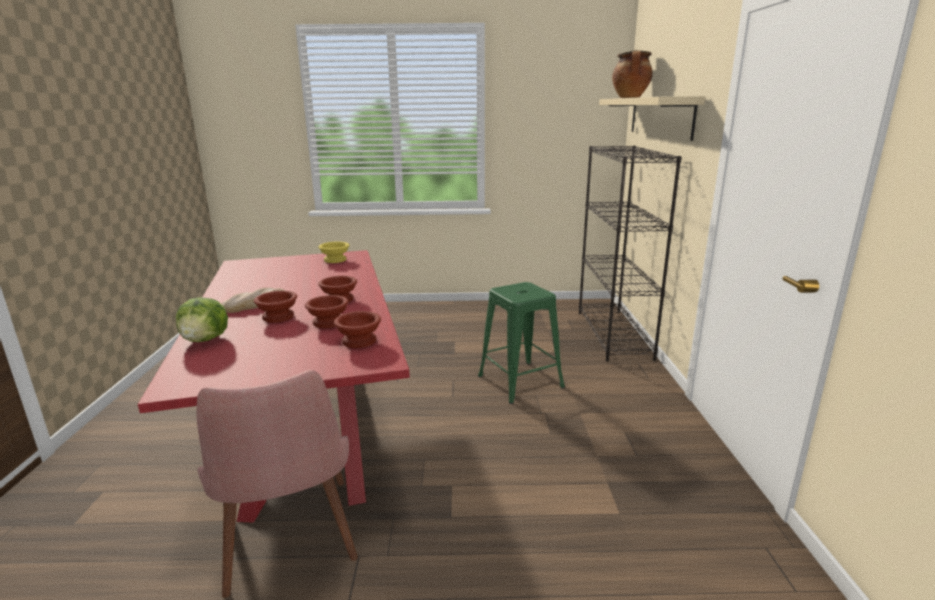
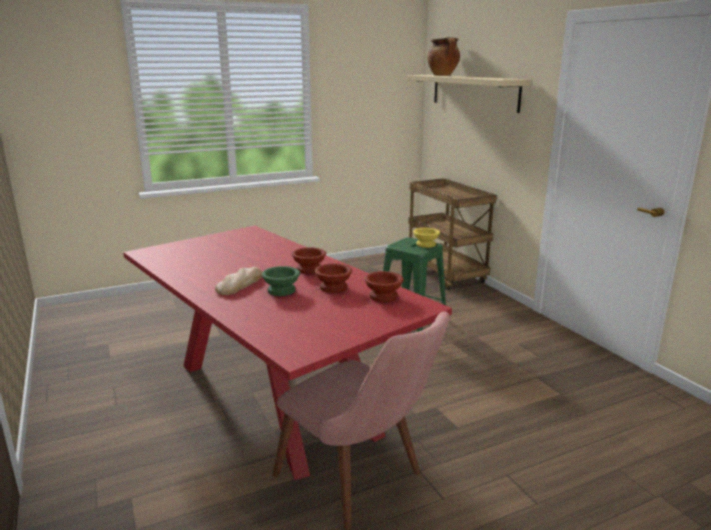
camera: 25 degrees left, 0 degrees up
(206, 340) = (252, 318): lettuce -> none
(278, 317) = (282, 291): brown bowl -> green bowl
(335, 260) = (241, 237): yellow bowl -> yellow bowl (425, 244)
(614, 334) = (447, 275): black bookcase -> brown cart

